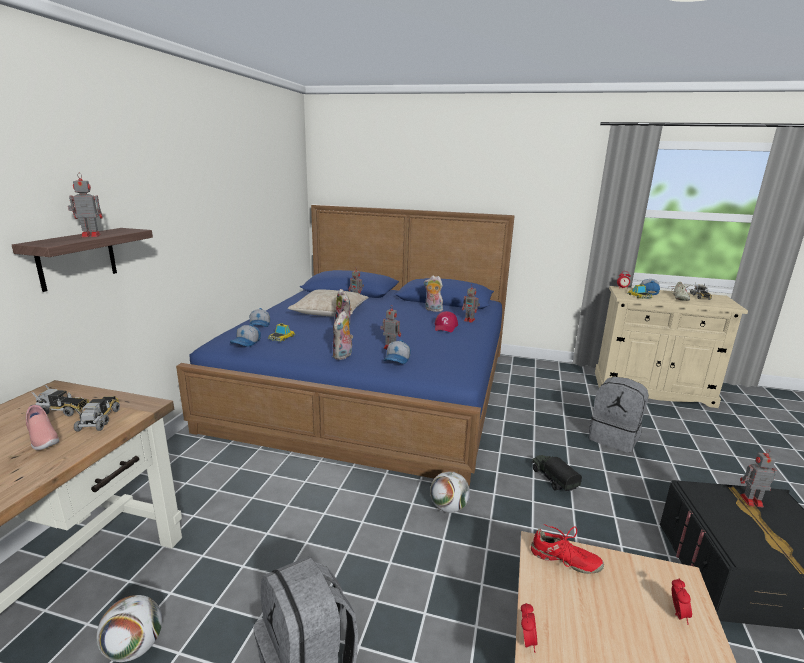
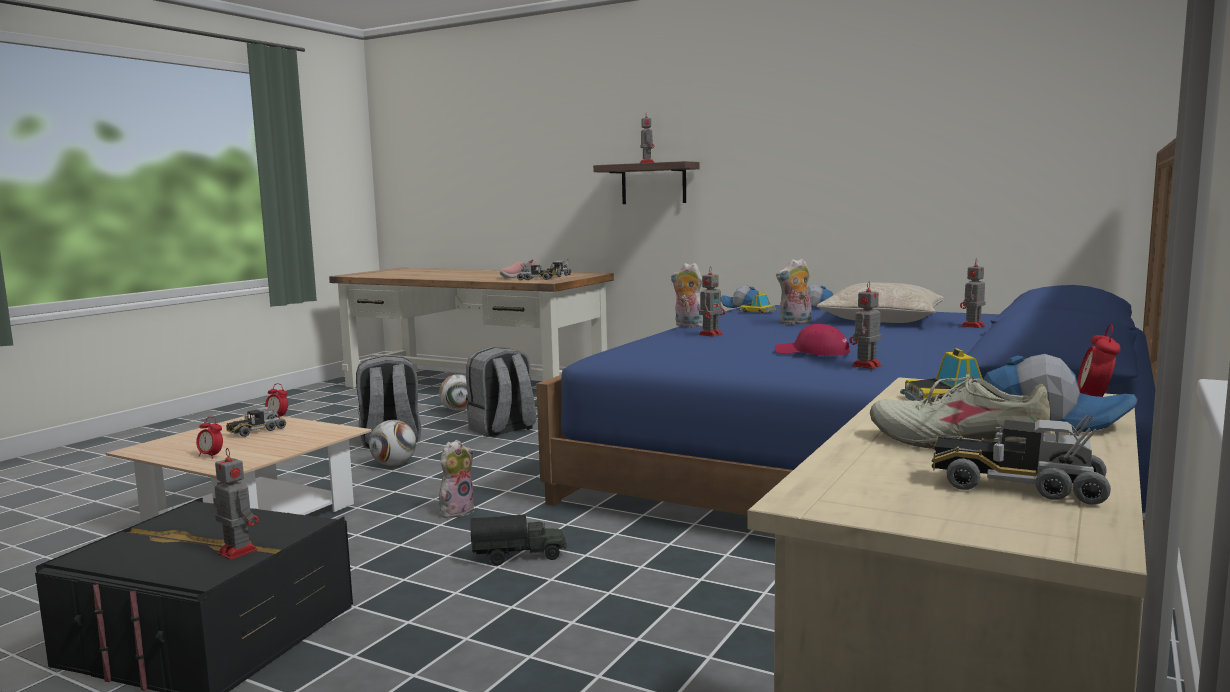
camera: 105 degrees right, 10 degrees down
(397, 359) = (662, 336): cap -> none
(432, 310) = (930, 352): plush toy -> plush toy (456, 511)
(448, 507) = (514, 490): football -> football (394, 465)
(564, 560) = (317, 435): red shoe -> none
(587, 627) = (256, 431): none -> toy truck
(614, 438) = (613, 655): grey backpack -> grey backpack (502, 429)
(750, 501) = (236, 551): toy robot -> toy robot turned 75 degrees counterclockwise

